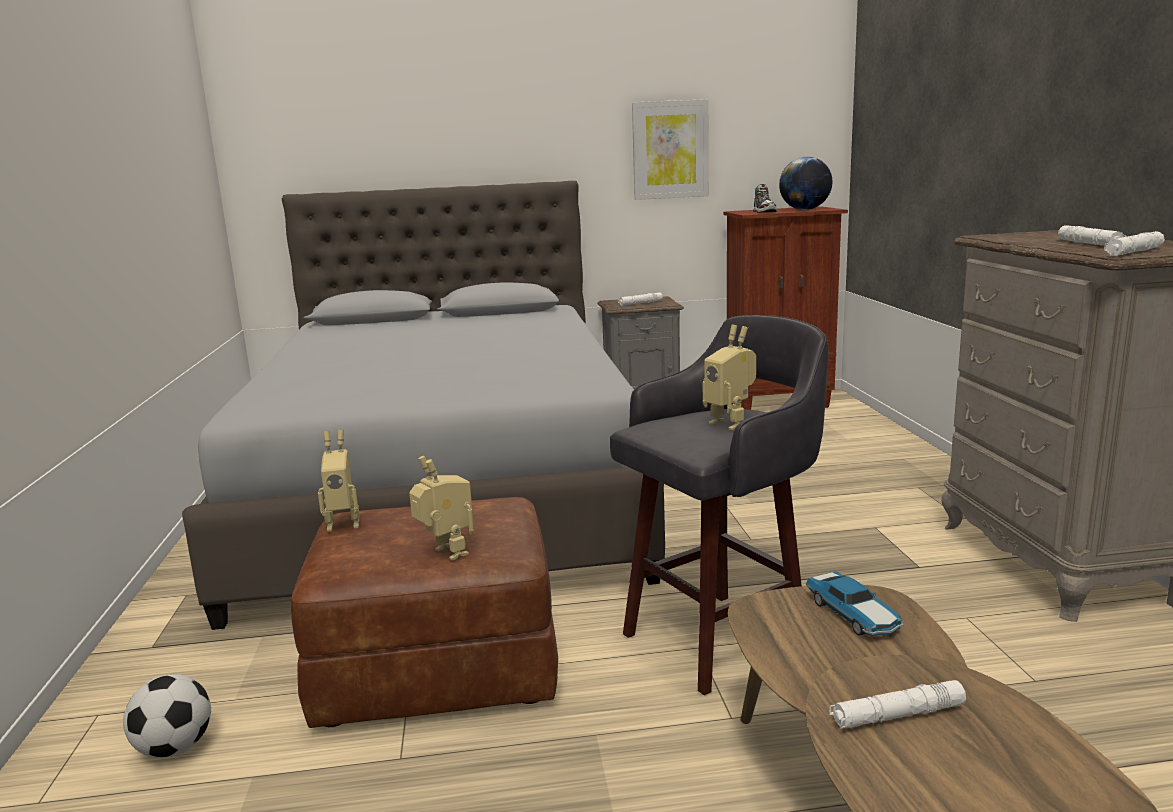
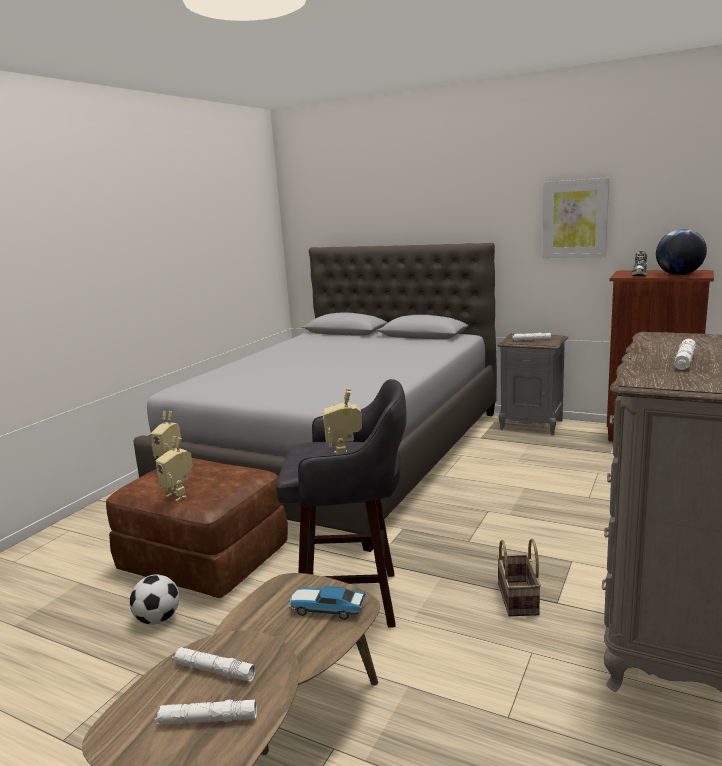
camera: 35 degrees right, 0 degrees up
(174, 748) = (72, 557): football -> football (158, 619)
(446, 554) = (179, 495): toy robot -> toy robot turned 135 degrees clockwise
(854, 615) = (326, 608): toy car -> toy car turned 90 degrees clockwise
(884, 576) = (519, 599): none -> basket
(1133, 252) = (667, 379): white flashlight -> white flashlight (207, 719)

